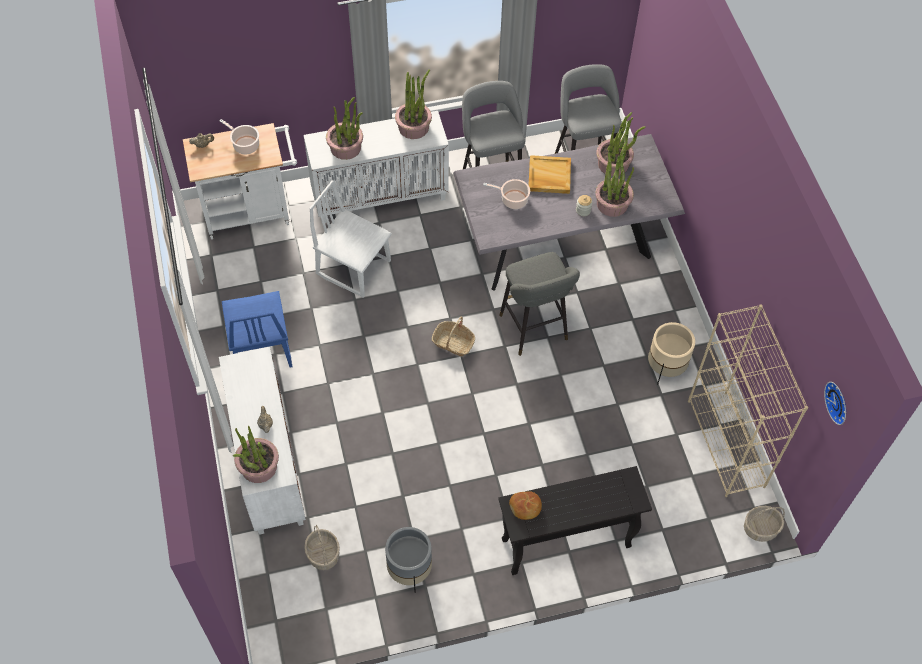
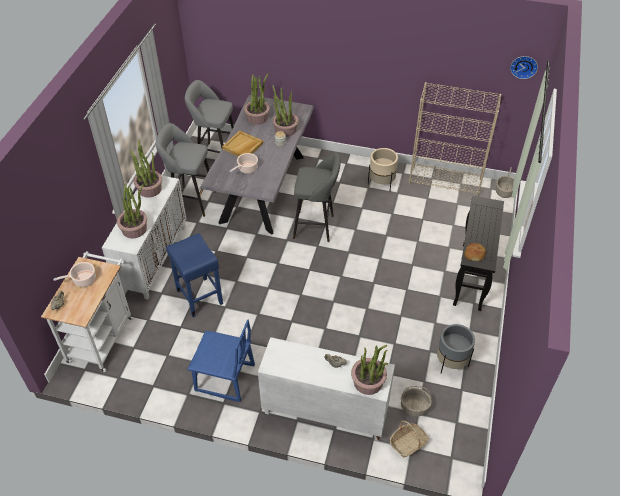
camera: 60 degrees left, 10 degrees down
(354, 267) = (199, 296): white chair -> blue stool
(453, 343) = (297, 269): basket -> basket (408, 443)

